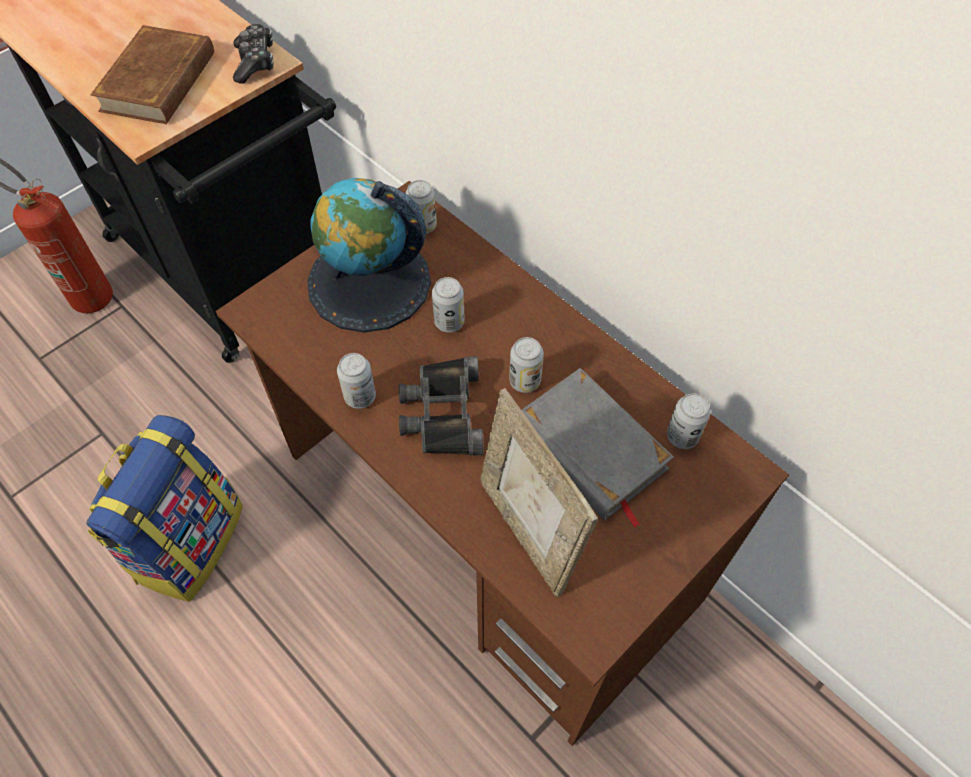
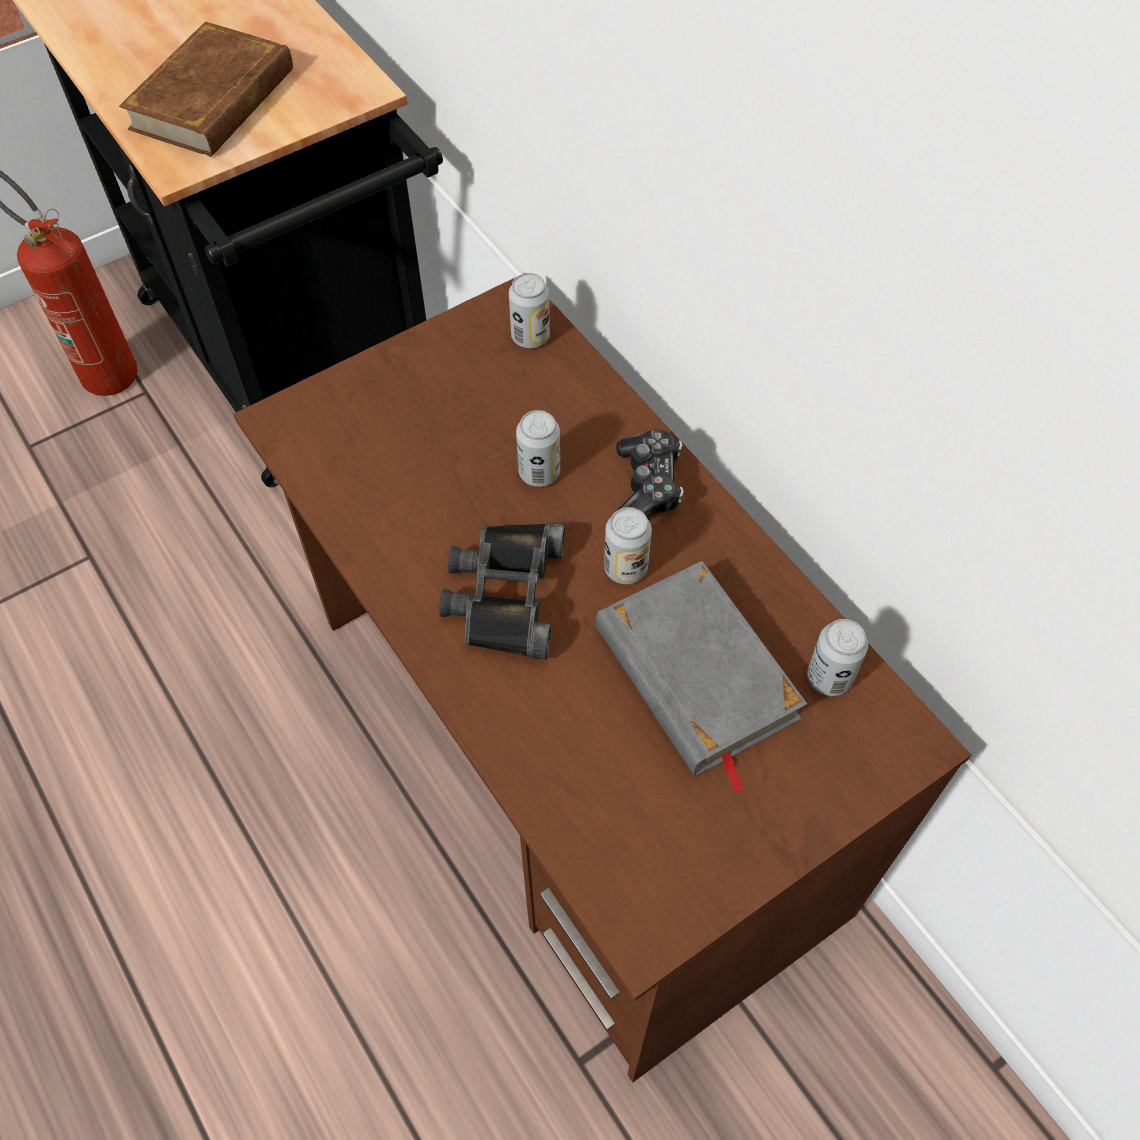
camera: 10 degrees right, 0 degrees up
(189, 541) = (174, 716): backpack -> none
(255, 62) = (344, 87): game controller -> game controller (648, 486)
(360, 396) = (399, 556): can -> none
(369, 282) = (442, 404): globe -> none
(528, 531) = (587, 774): picture frame -> none

